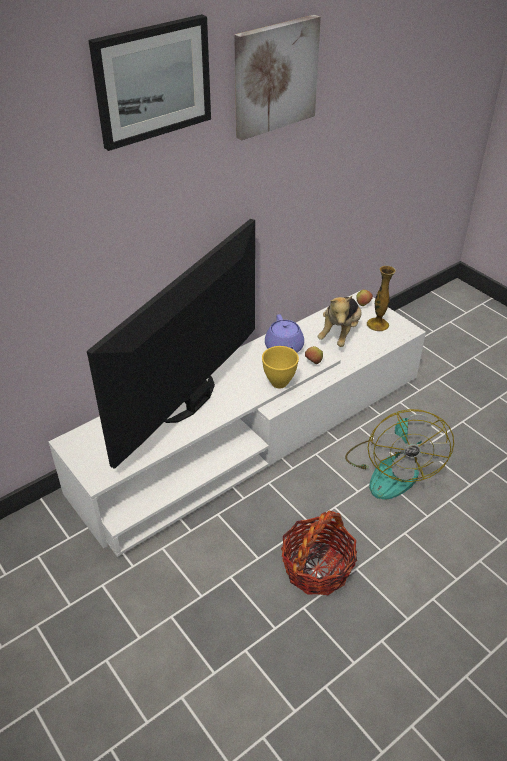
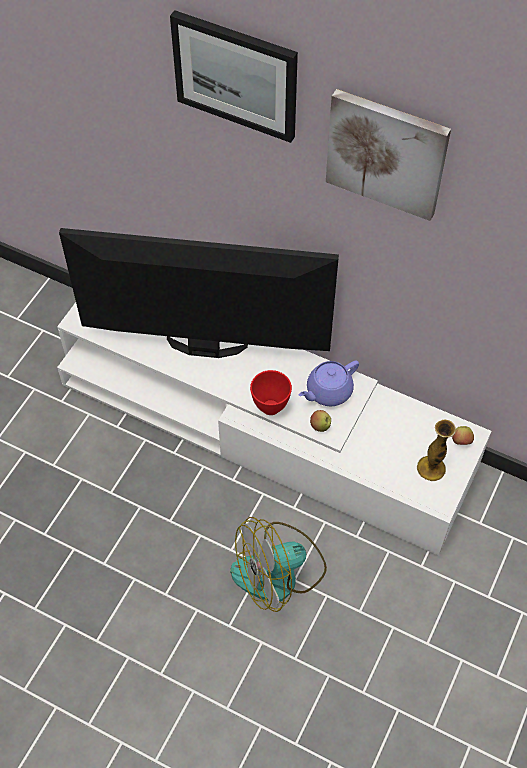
camera: 65 degrees right, 15 degrees up
(278, 382) = (270, 406): yellow bowl -> red bowl
(317, 567) = (120, 545): basket -> none
(340, 333) = (391, 436): plush toy -> none

